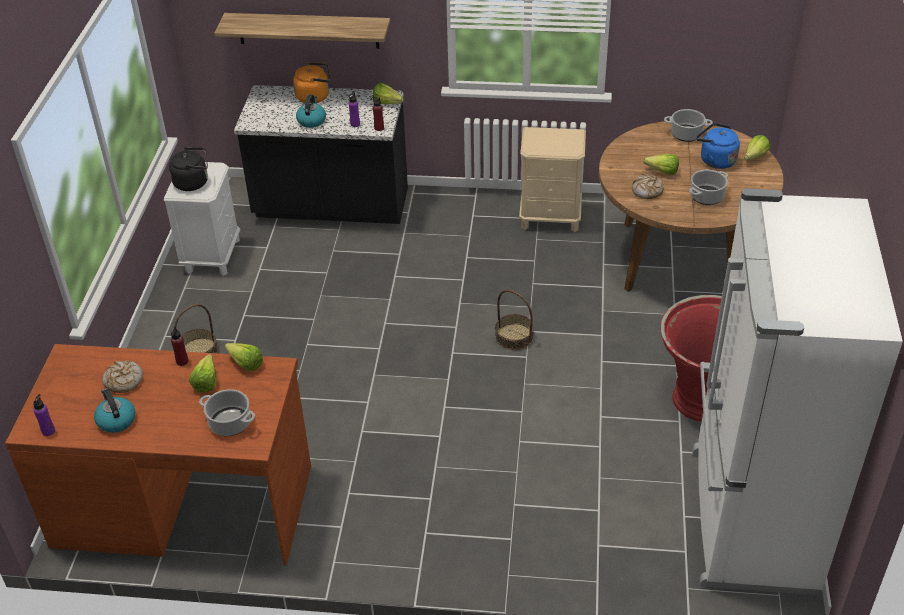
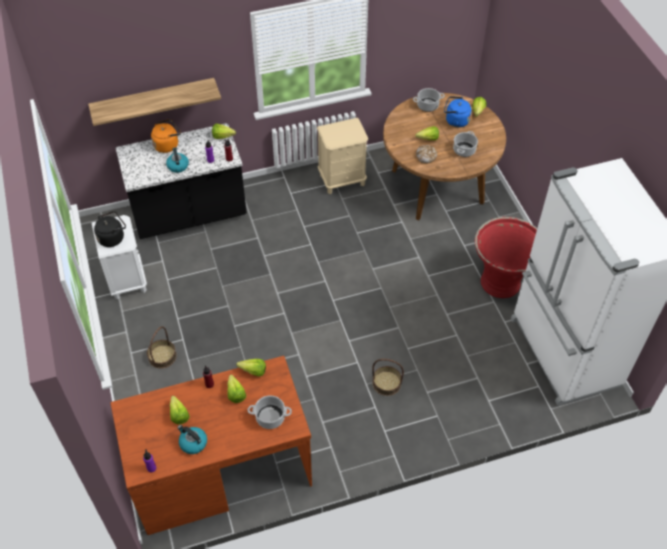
camera: 25 degrees left, 10 degrees up
(123, 381) = (179, 413): bread -> lettuce
(514, 336) = (365, 276): basket -> basket (386, 383)

